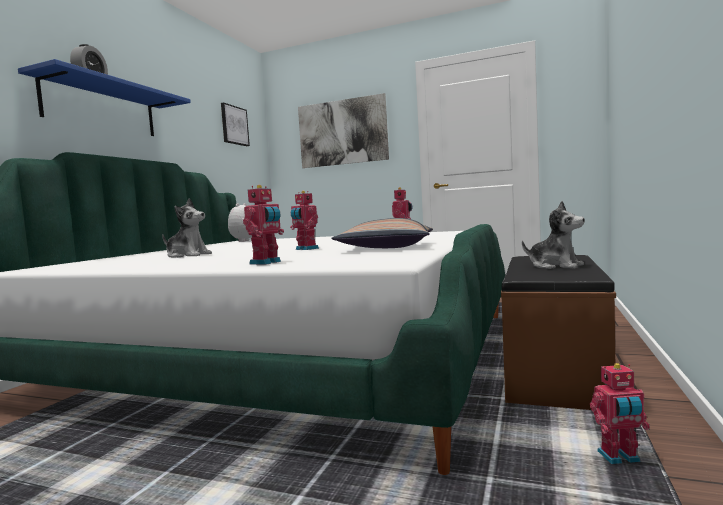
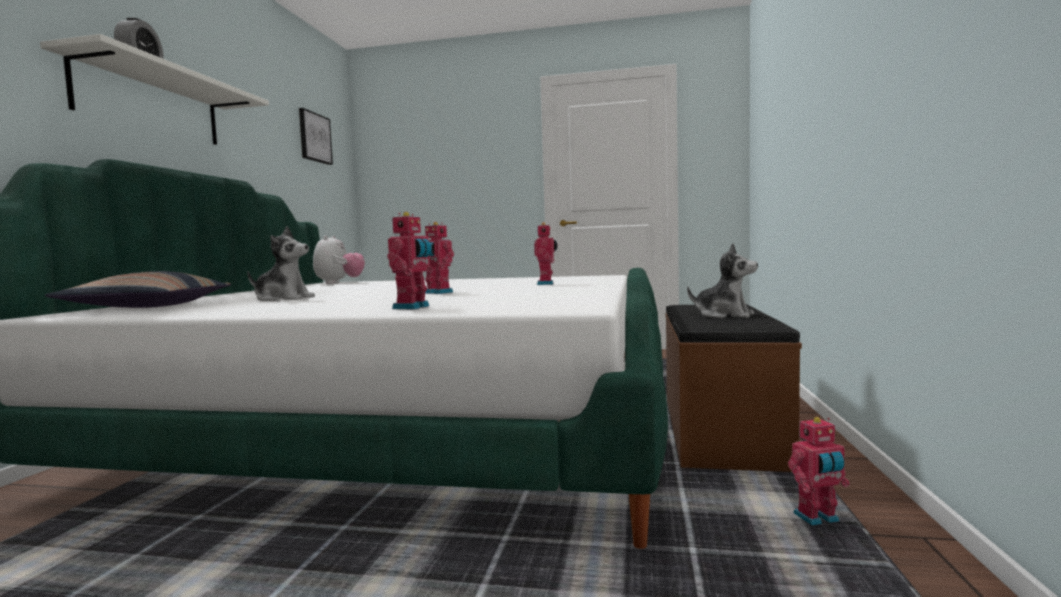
camera: 10 degrees left, 0 degrees up
(101, 108) = (150, 104): blue shelf -> white shelf
(342, 132) = (450, 154): picture -> none
(386, 247) = (541, 292): pillow -> pillow (148, 306)

